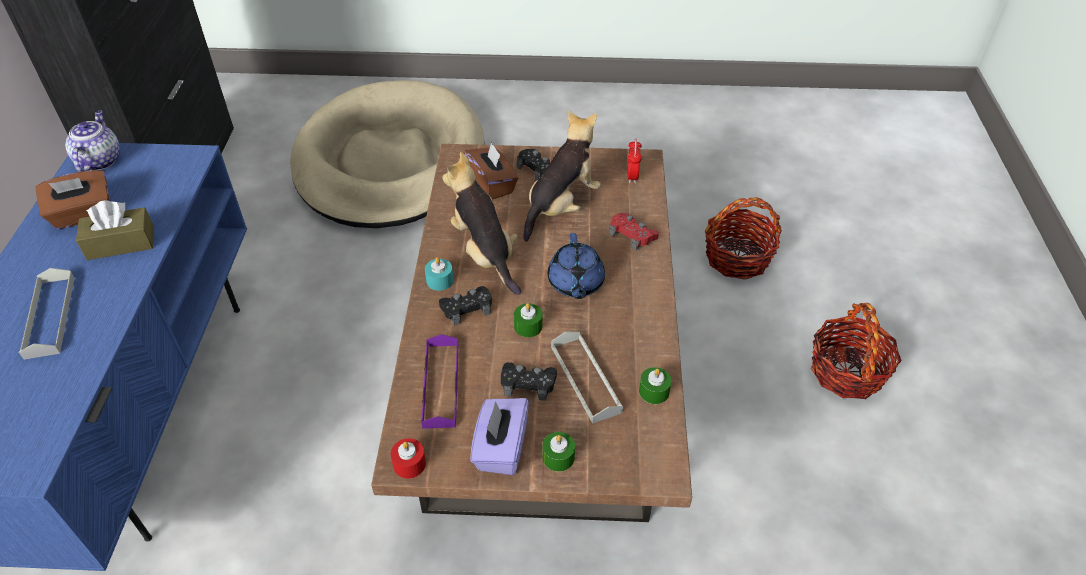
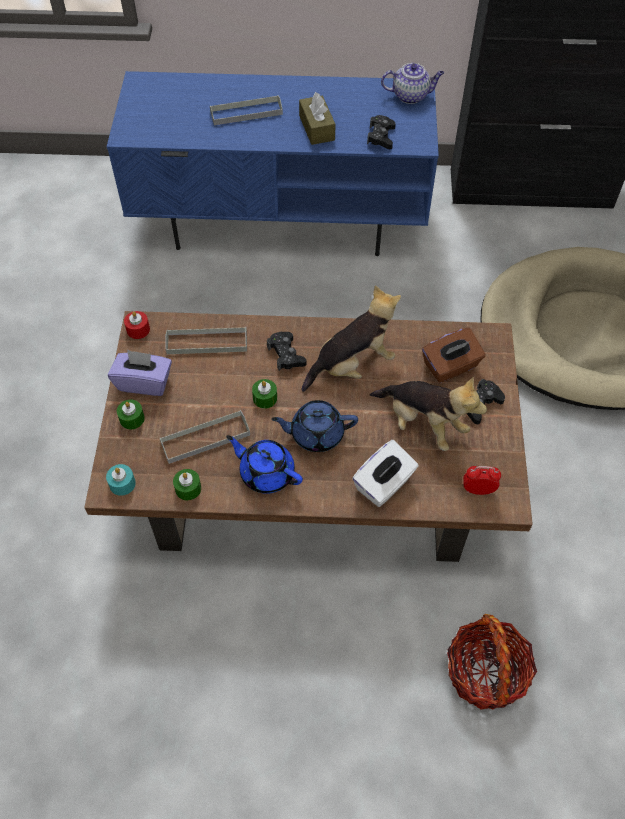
camera: 90 degrees right, 10 degrees up
(83, 215) = (347, 103): brown tissue box -> none
(440, 280) = (319, 334): turquoise candle -> turquoise candle (122, 484)
(441, 385) = (207, 343): purple tray -> grey tray
(528, 384) = (203, 399): black game controller -> black game controller (381, 137)
(627, 323) = (266, 473): none -> blue teapot
(632, 235) = (384, 484): red game controller -> white tissue box
(847, 372) = (317, 765): basket -> none

